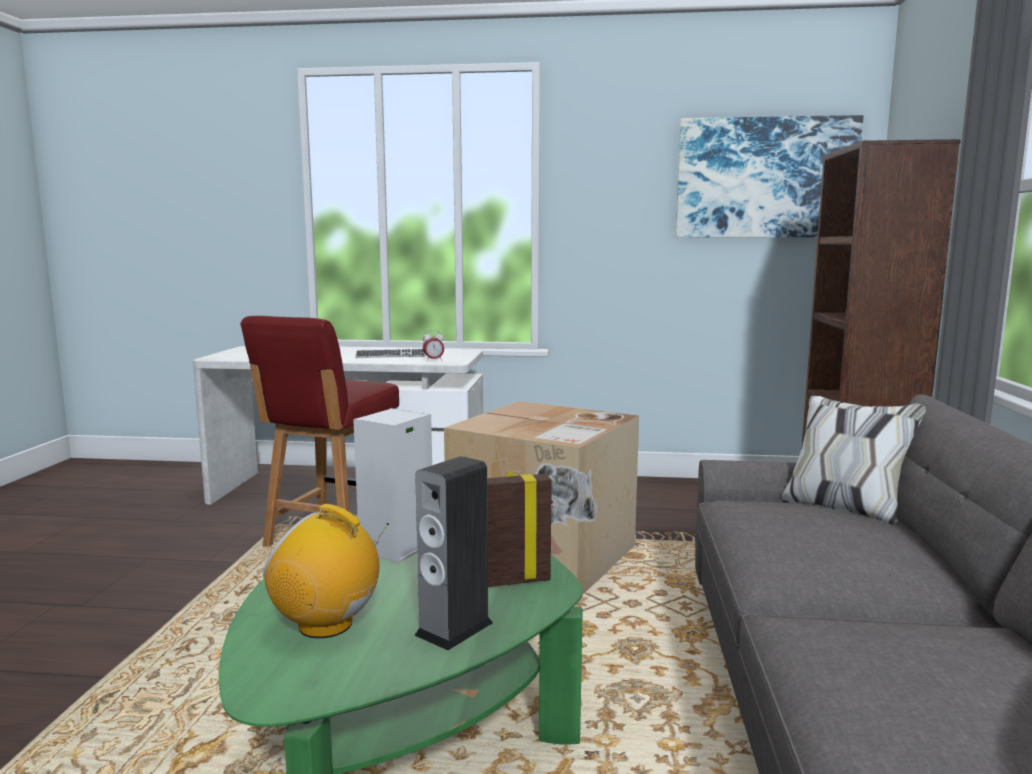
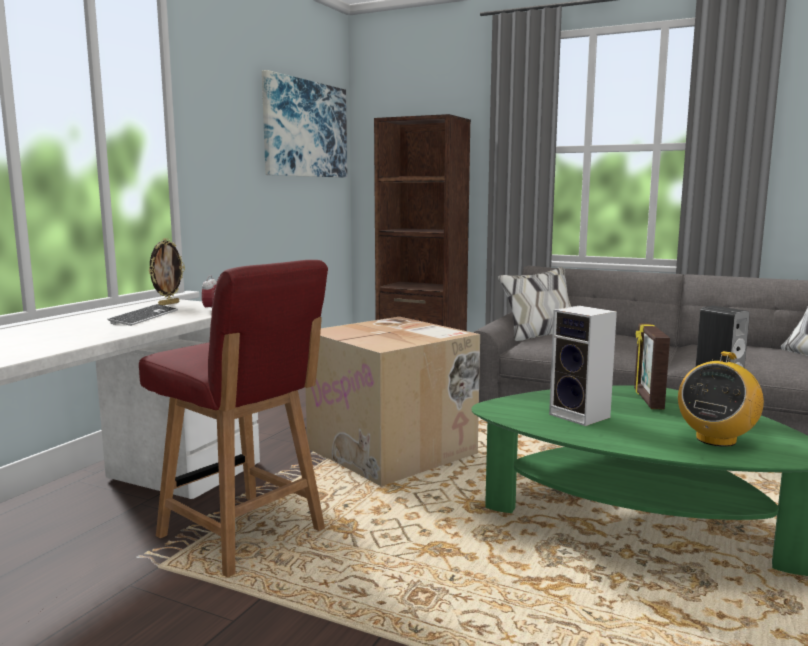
camera: 70 degrees left, 0 degrees up
(452, 352) = (168, 304): none -> picture frame

